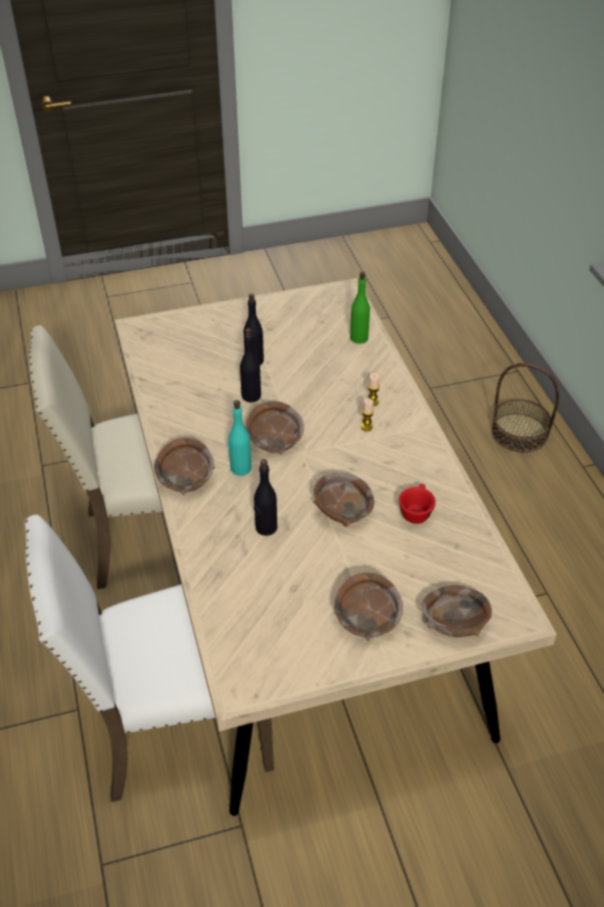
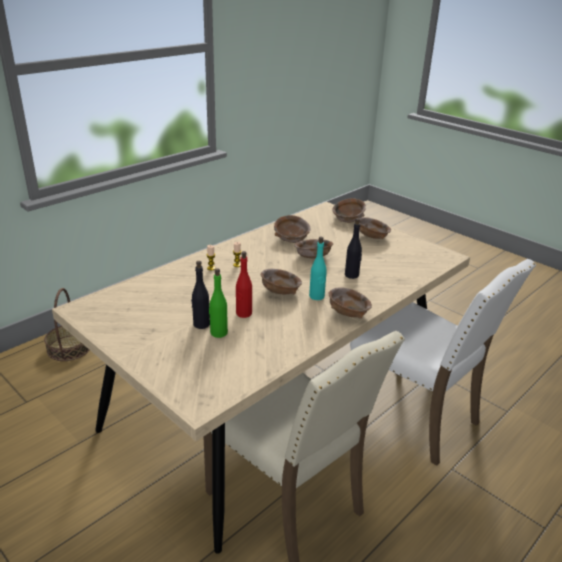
camera: 120 degrees left, 15 degrees down
(251, 396) = (243, 313): black bottle -> red bottle
(359, 338) = (141, 288): green bottle -> green bottle (218, 333)
(415, 511) = (291, 239): red cup -> brown bowl

